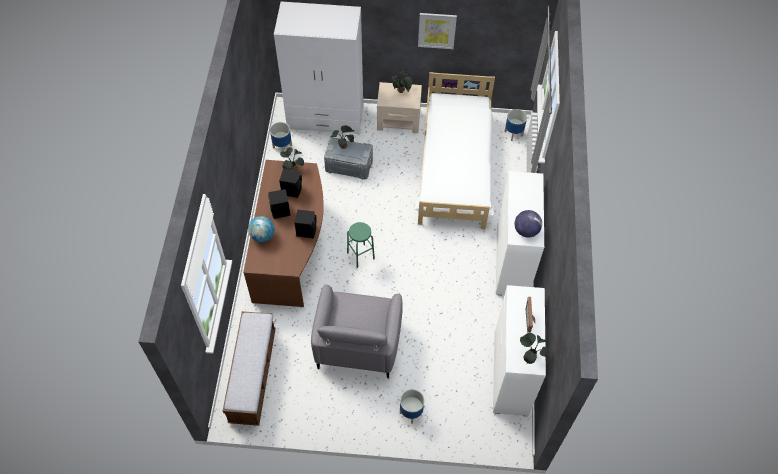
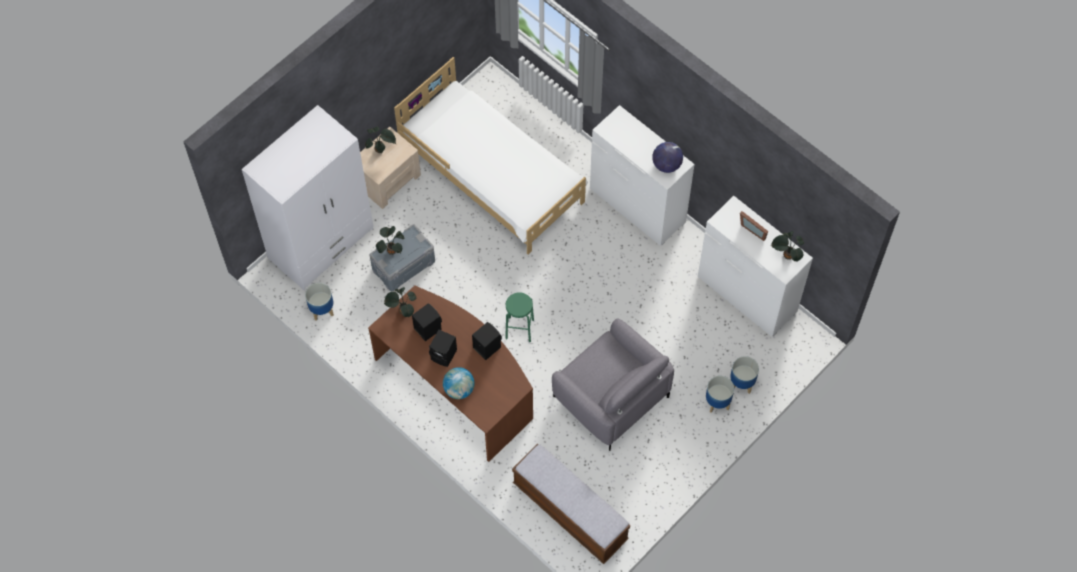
camera: 50 degrees left, 5 degrees up
(437, 30) = (389, 63): picture -> none
(513, 133) = (499, 93): planter -> planter (741, 383)

